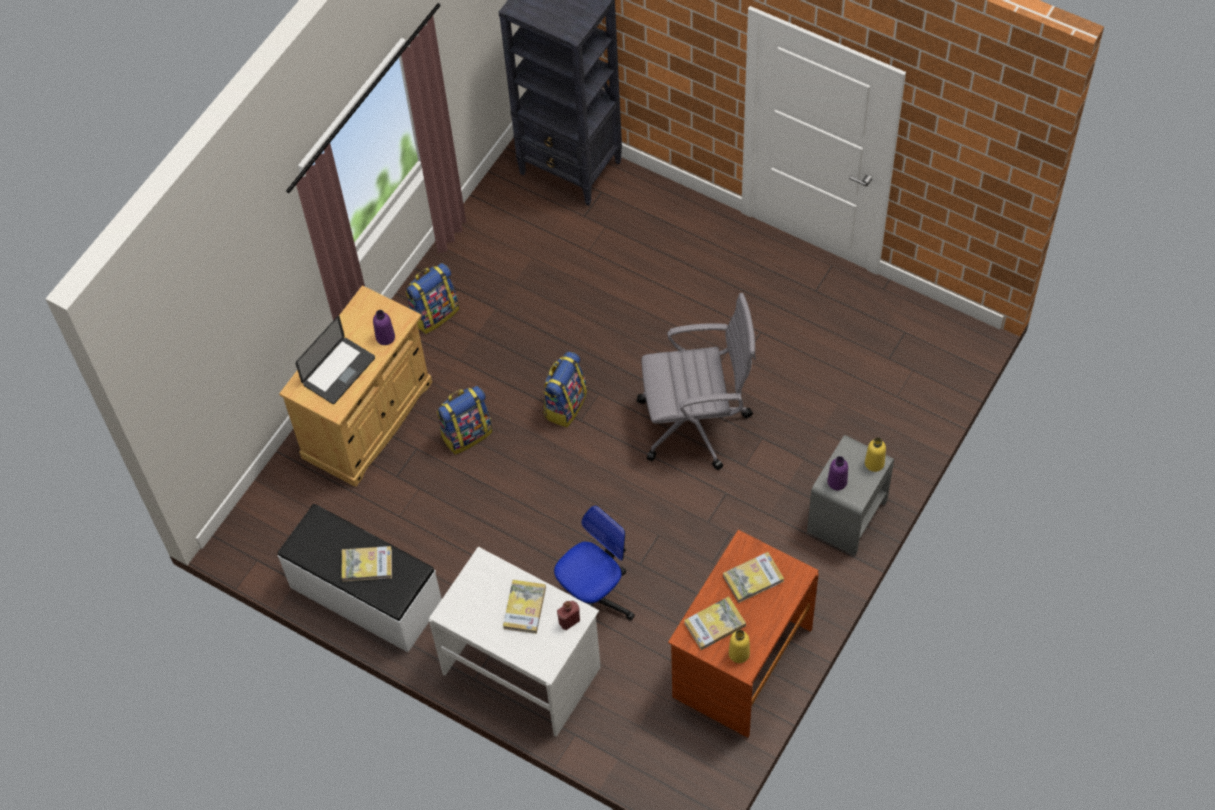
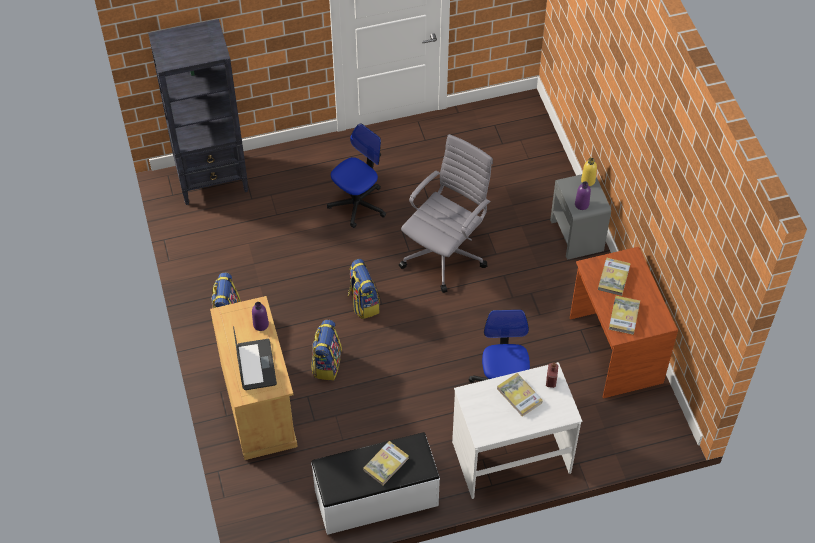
camera: 50 degrees left, 5 degrees down
(673, 303) = (357, 204): none -> office chair
(739, 653) = (653, 319): yellow bottle -> none

